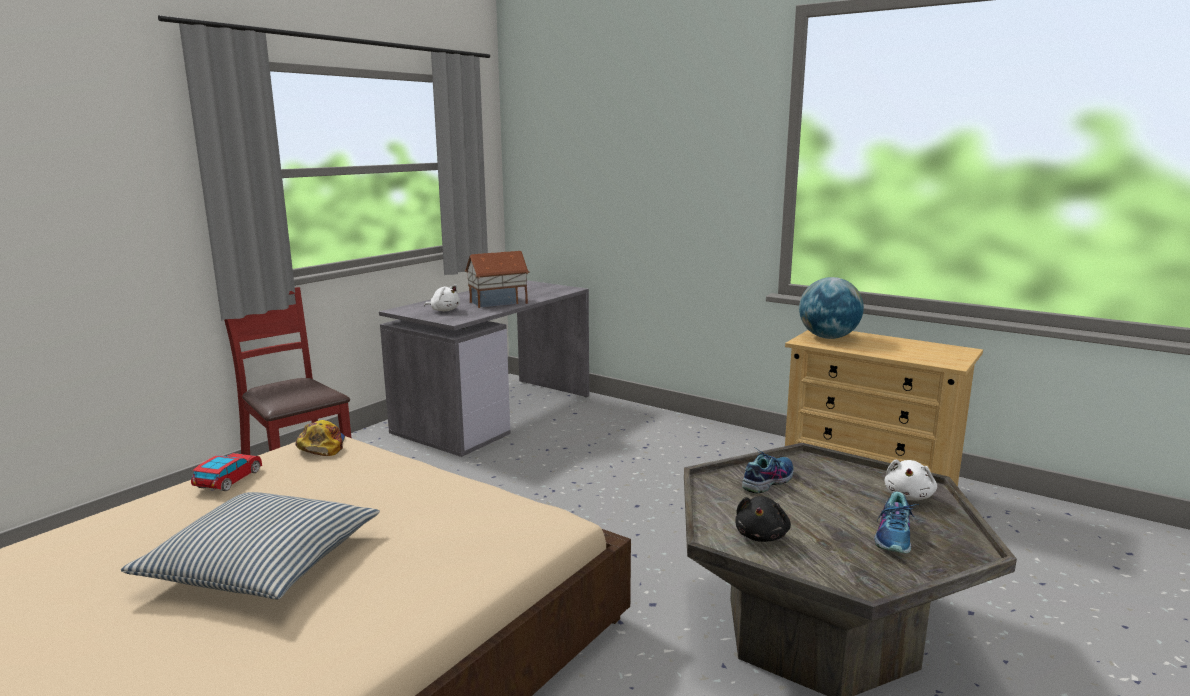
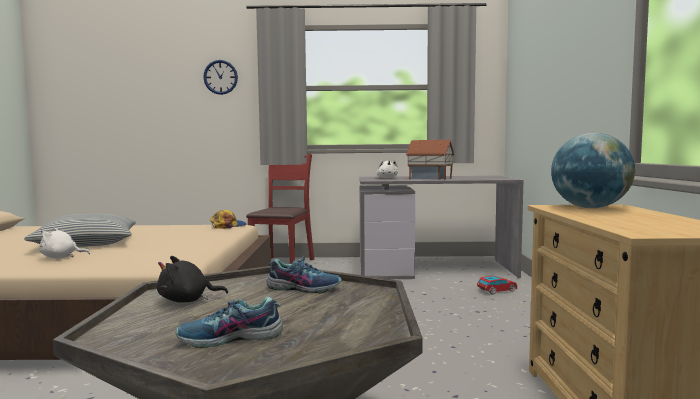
camera: 55 degrees right, 10 degrees down
(102, 157) = (220, 77): none -> wall clock
(229, 480) = (171, 226): toy car -> toy car (497, 291)
(909, 496) = (348, 333): white plush toy -> white plush toy (61, 257)

